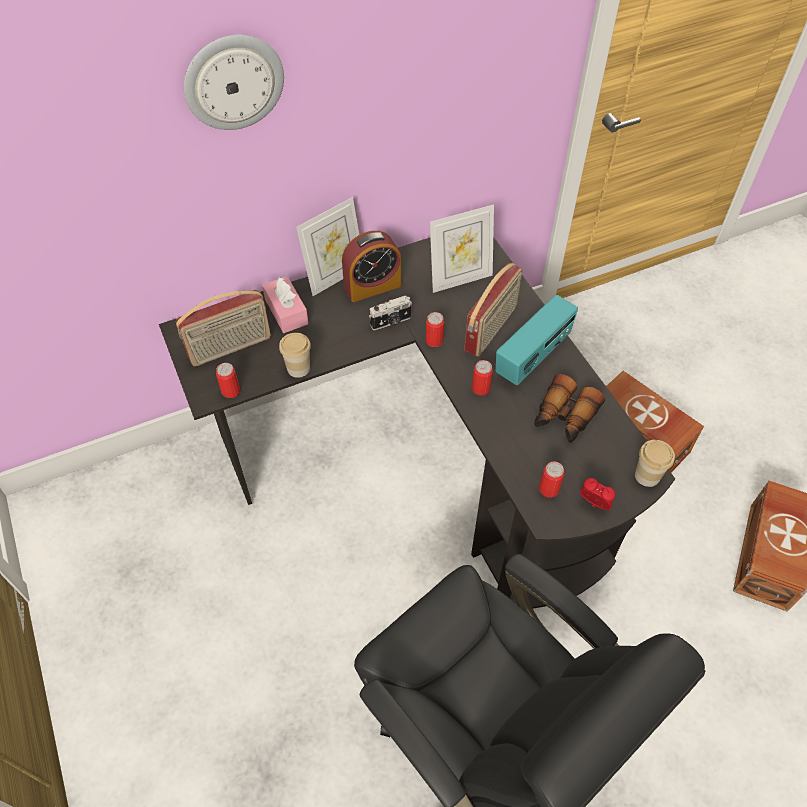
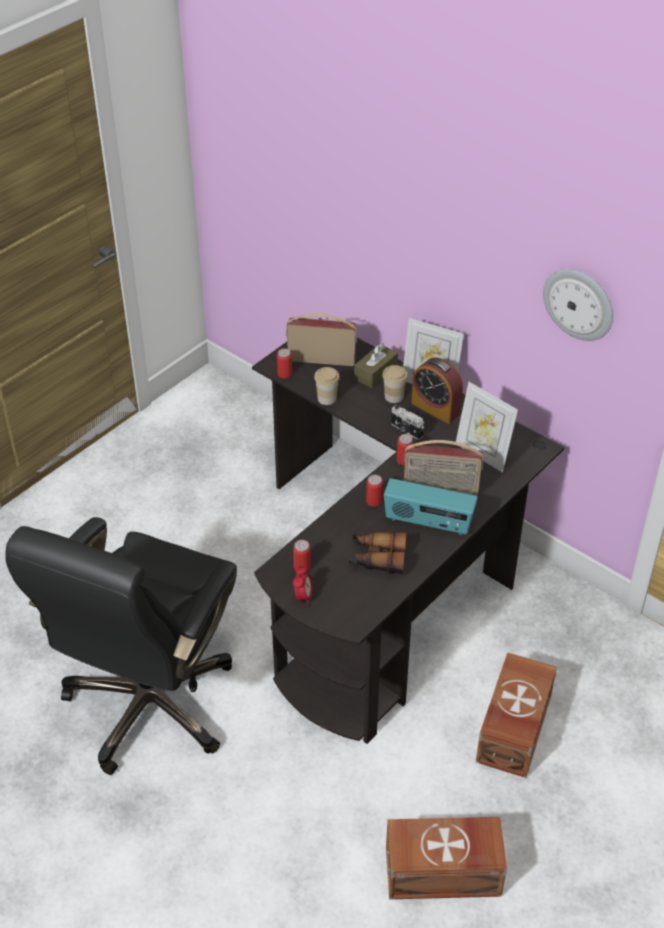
camera: 65 degrees right, 10 degrees down
(230, 348) = (322, 359): radio -> radio turned 150 degrees clockwise
(233, 82) = (407, 190): wall clock -> wall clock (579, 303)
(286, 312) = (375, 373): pink tissue box -> brown tissue box
(647, 475) = (350, 623): cup -> cup (394, 396)

